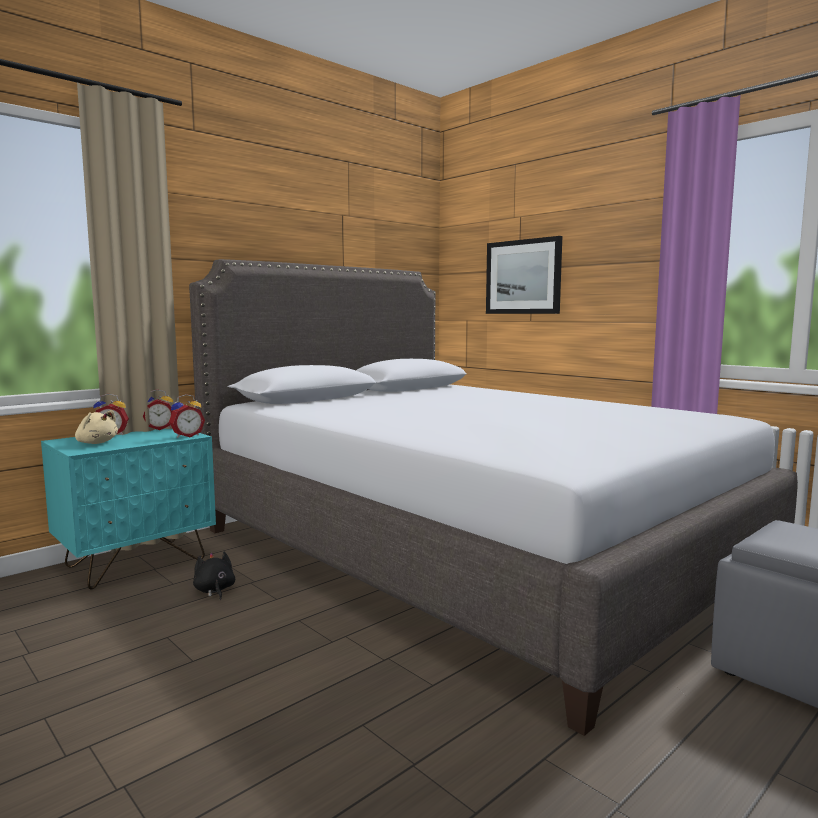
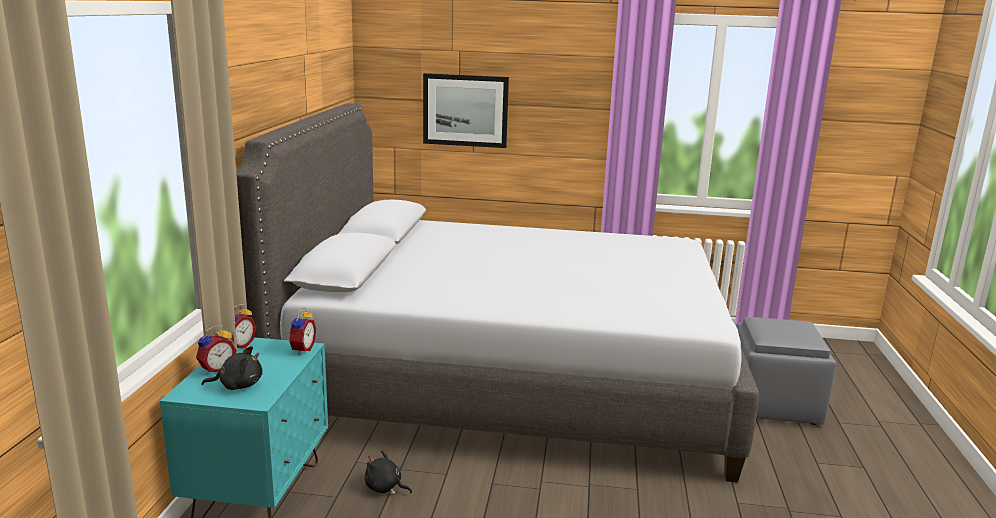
camera: 40 degrees left, 10 degrees up
(96, 443) = (238, 385): beige plush toy -> black plush toy

